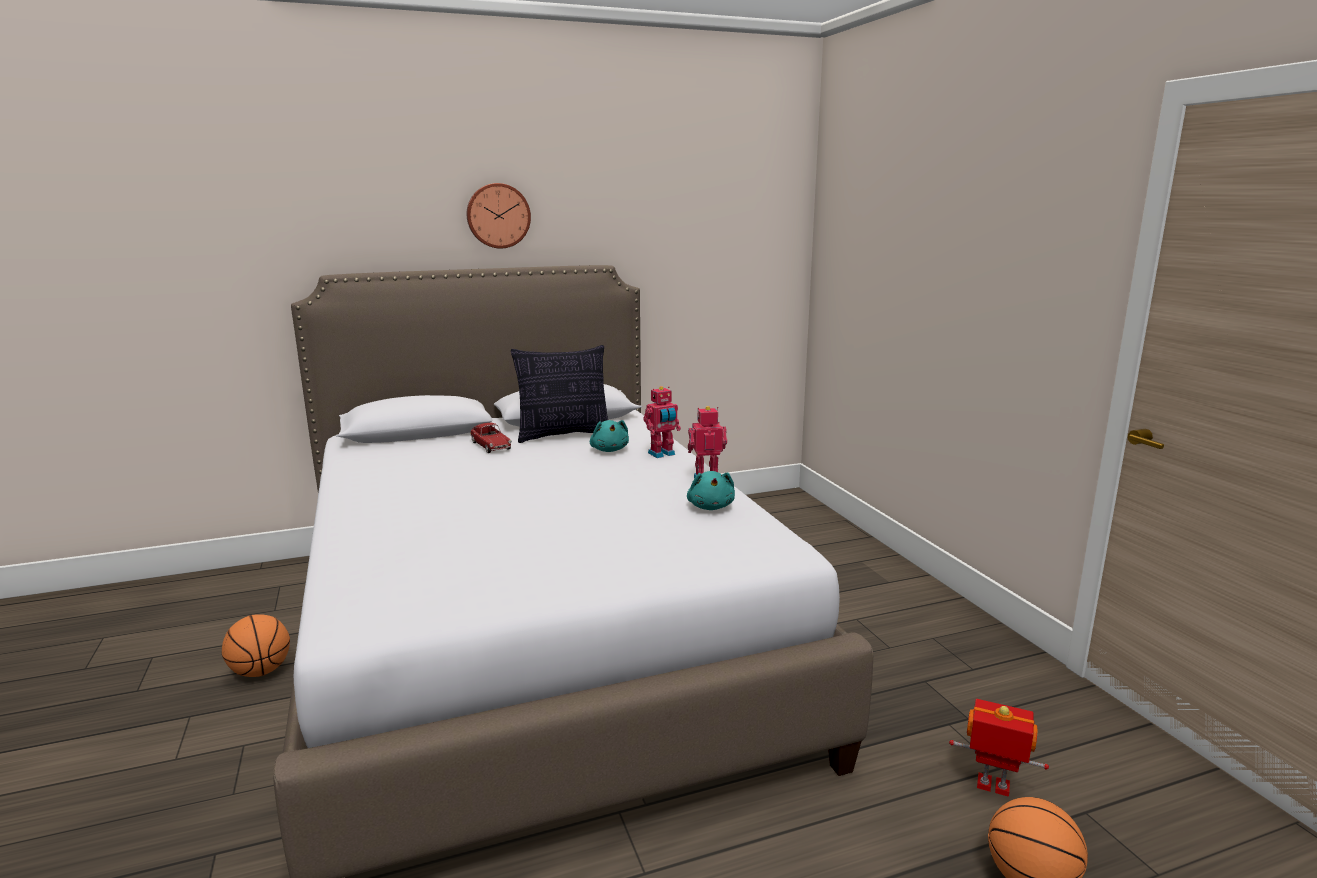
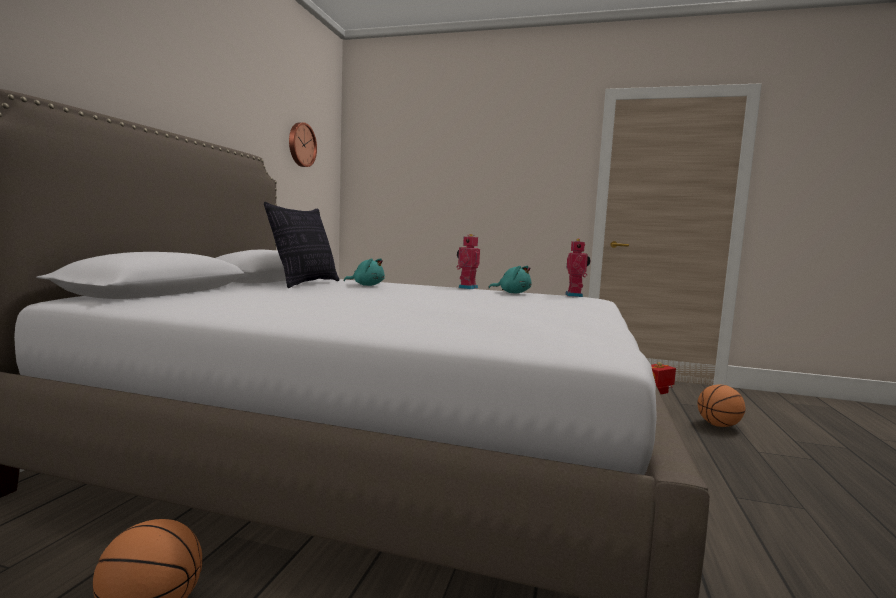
camera: 55 degrees left, 10 degrees down
(491, 446) = (272, 290): toy car -> none
(498, 216) = (172, 86): wall clock -> wall clock (301, 145)
(662, 454) = (404, 284): toy robot -> toy robot (575, 295)

